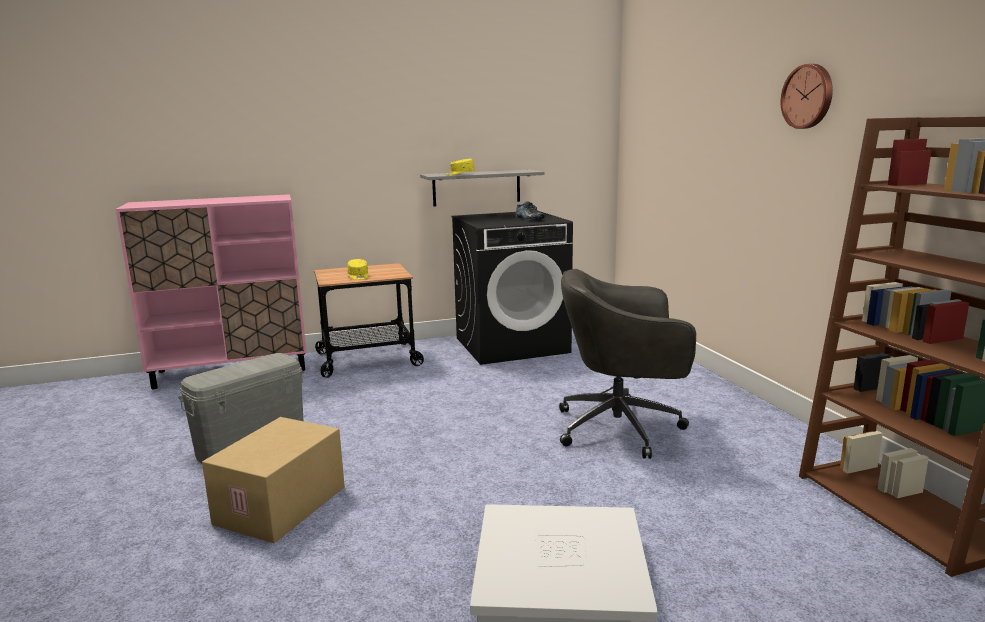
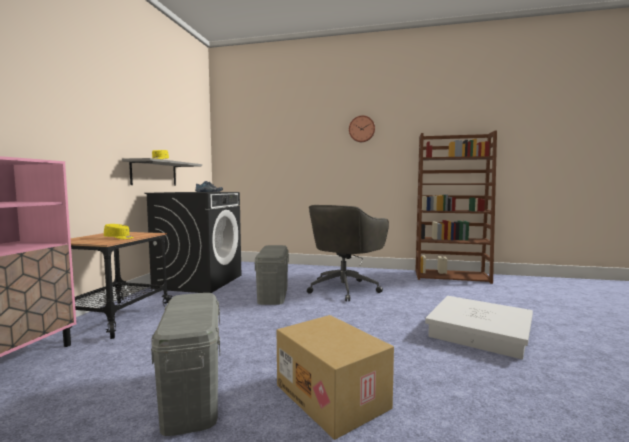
camera: 60 degrees left, 10 degrees down
(522, 394) = (273, 295): none -> grey storage box

